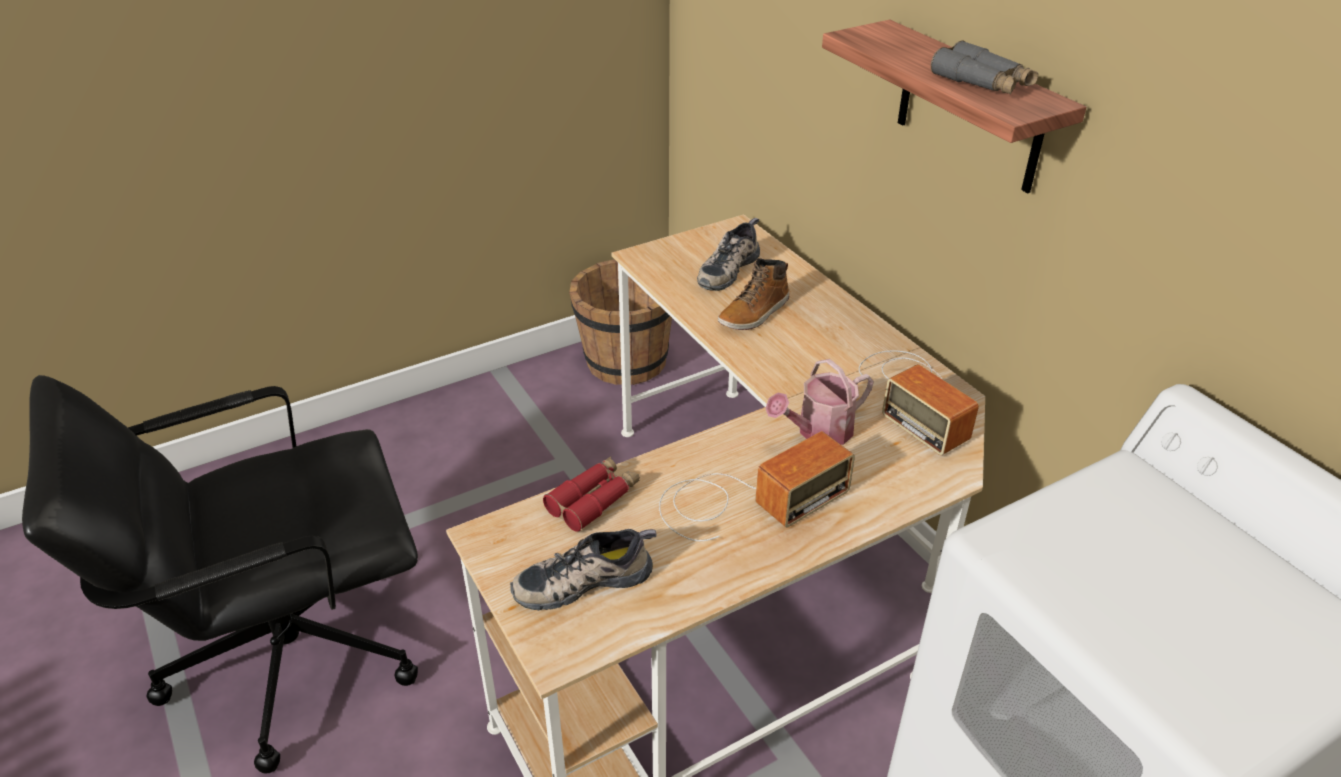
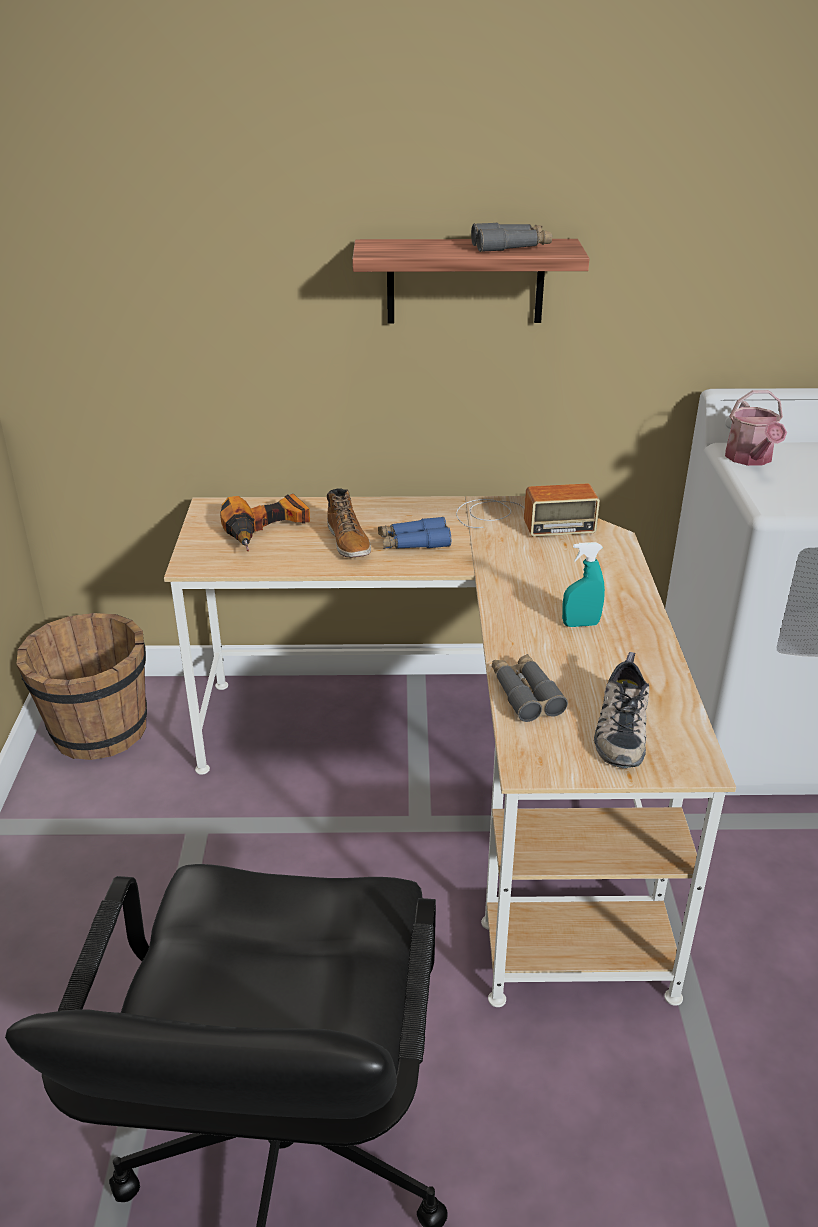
camera: 60 degrees left, 5 degrees down
(594, 500) = (525, 694): red binoculars -> grey binoculars
(727, 268) = (267, 532): shoe -> power drill
(745, 500) = (580, 624): radio -> turquoise spray bottle
(792, 348) = (414, 543): none -> blue binoculars
(818, 432) = (527, 568): watering can -> watering can (750, 459)

